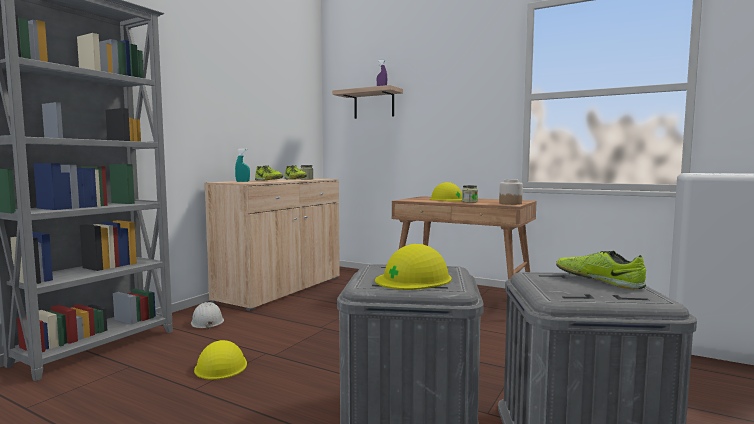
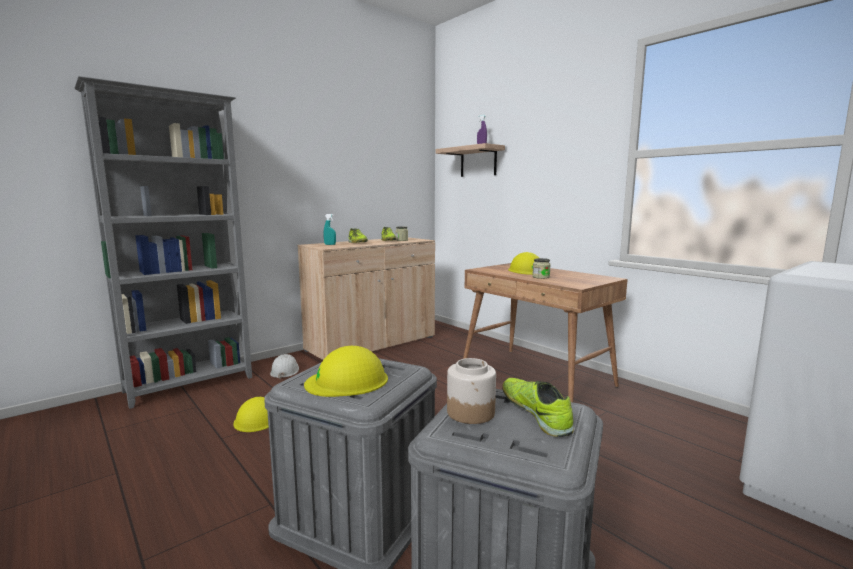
camera: 20 degrees right, 5 degrees up
(510, 203) = (582, 283): jar -> jar (471, 412)

